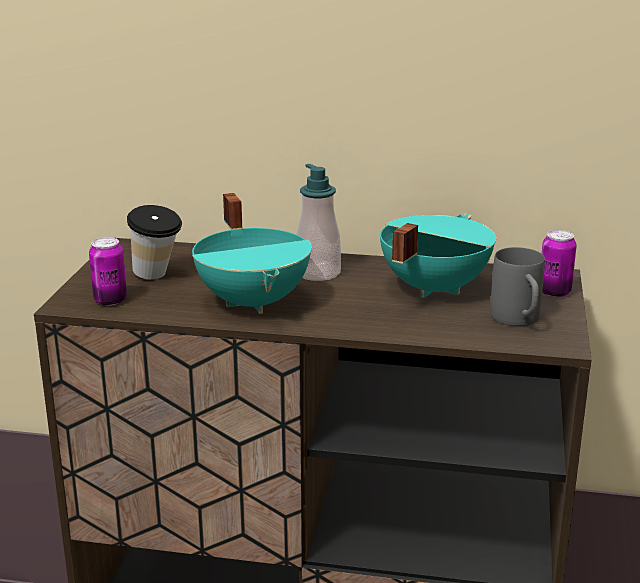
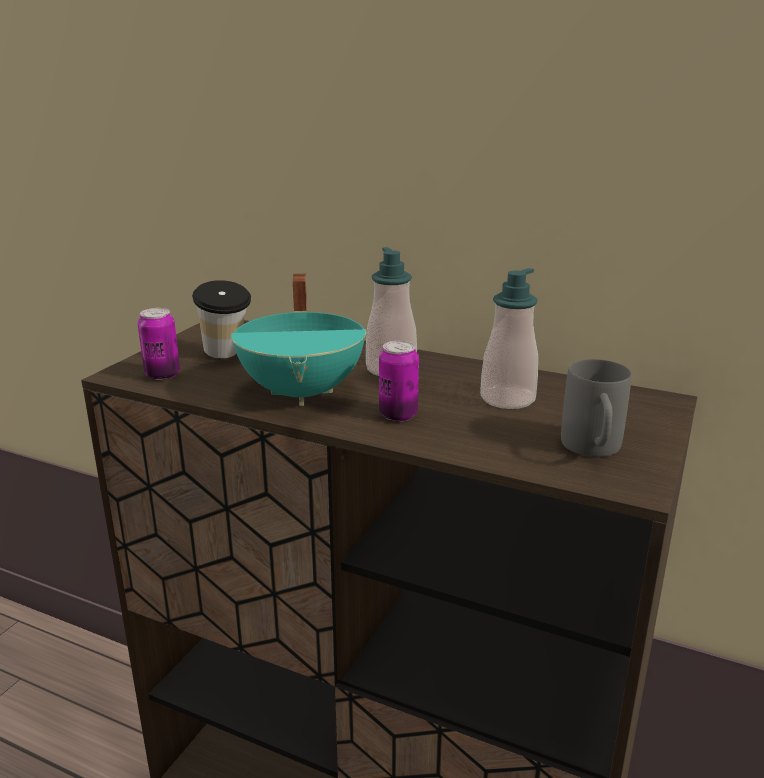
camera: 15 degrees right, 0 degrees up
(432, 288) = (507, 399): turquoise cooking pot -> soap dispenser
(554, 292) = (654, 420): can -> can (398, 415)

